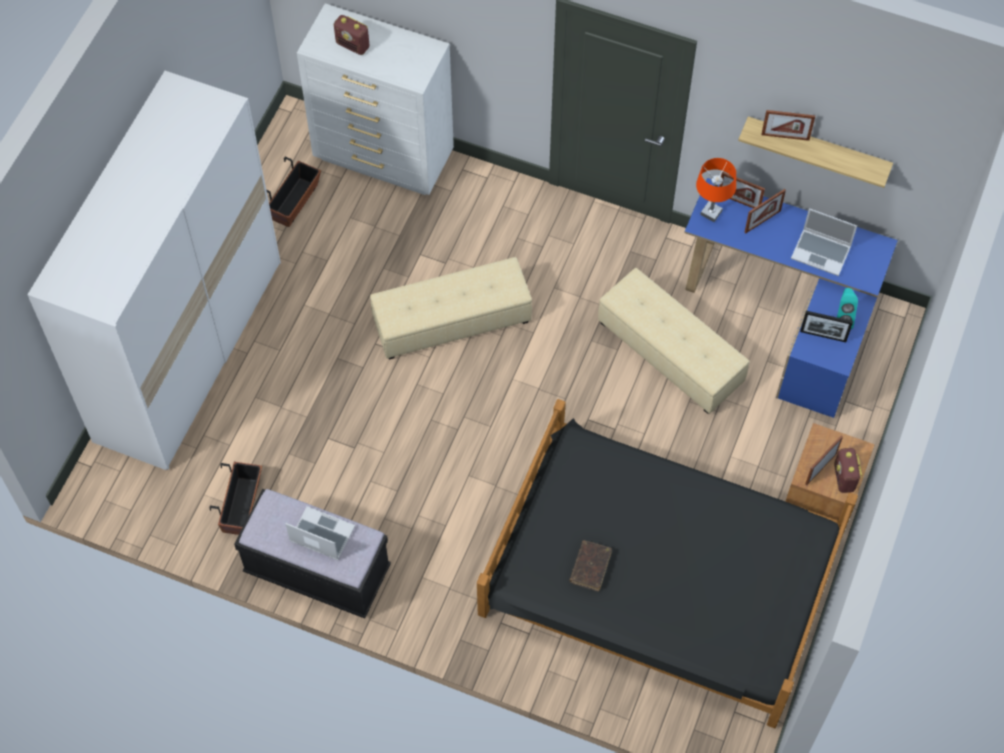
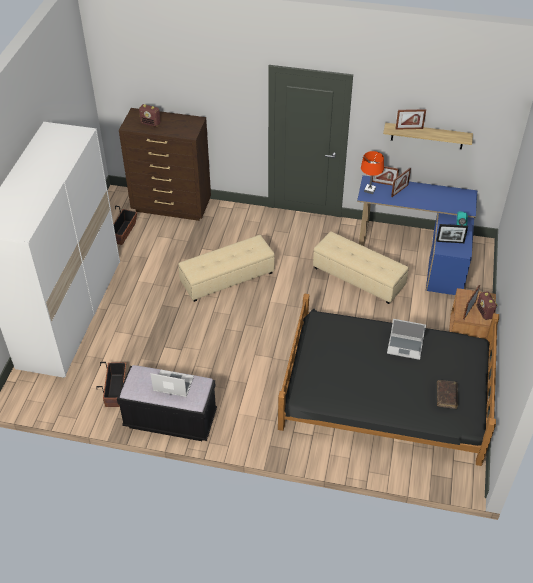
camera: 10 degrees left, 15 degrees down
(384, 158) = (171, 206): white dresser -> brown dresser
(590, 567) = (346, 382): brown book -> brown book (446, 396)
(821, 252) = (437, 200): laptop -> laptop (405, 347)

